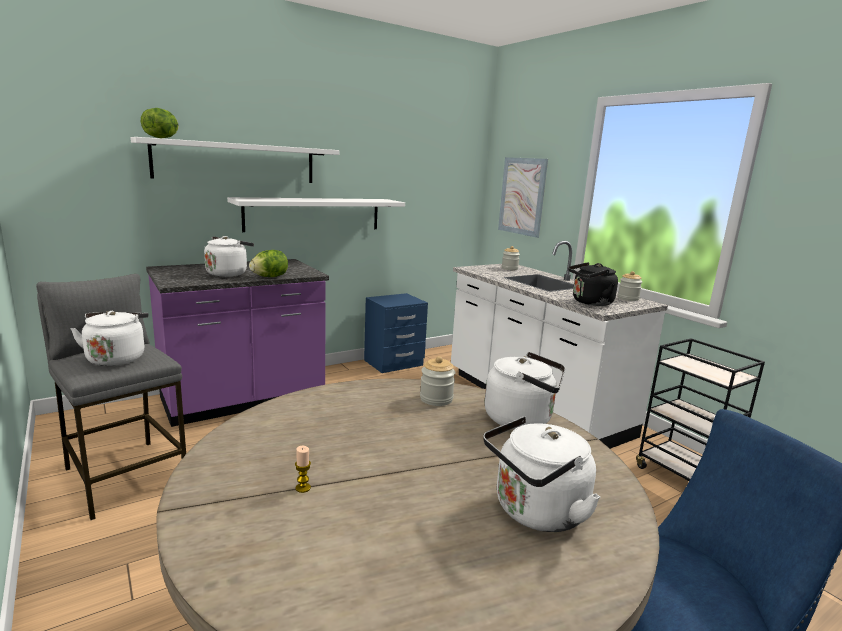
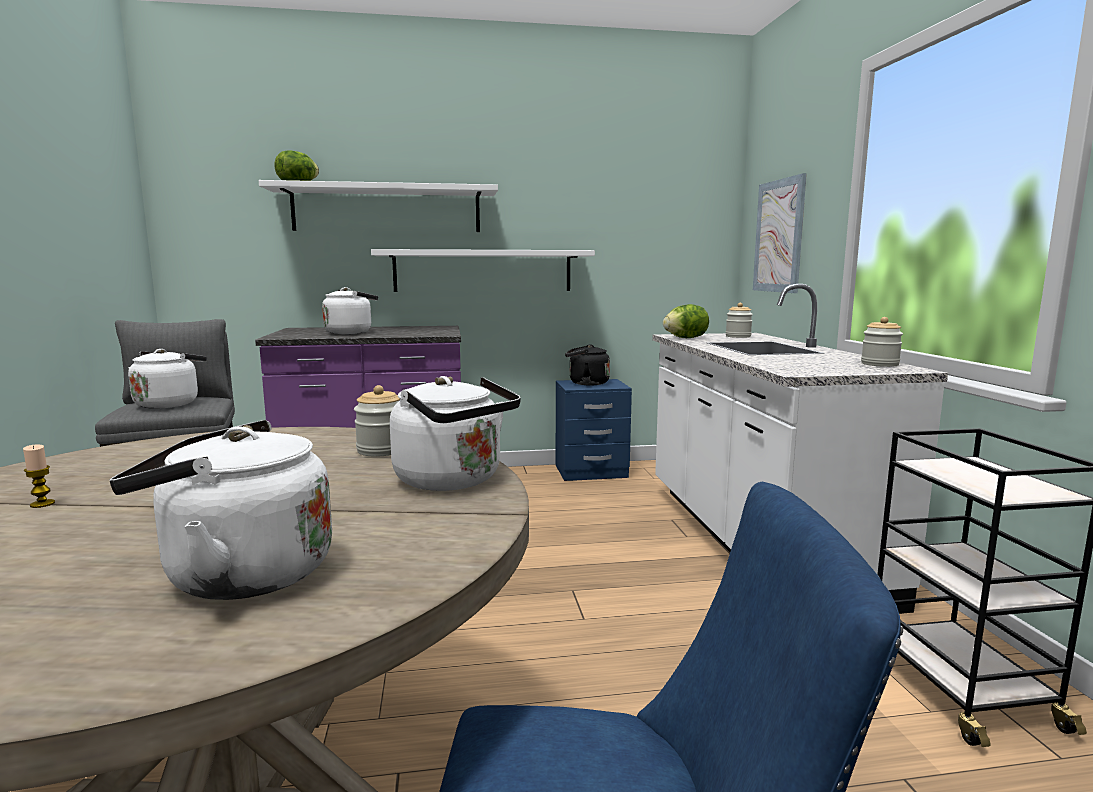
camera: 25 degrees right, 5 degrees down
(269, 277) = (388, 335): lettuce -> lettuce (685, 338)
(590, 303) = (793, 365): black kettle -> black kettle (586, 383)

